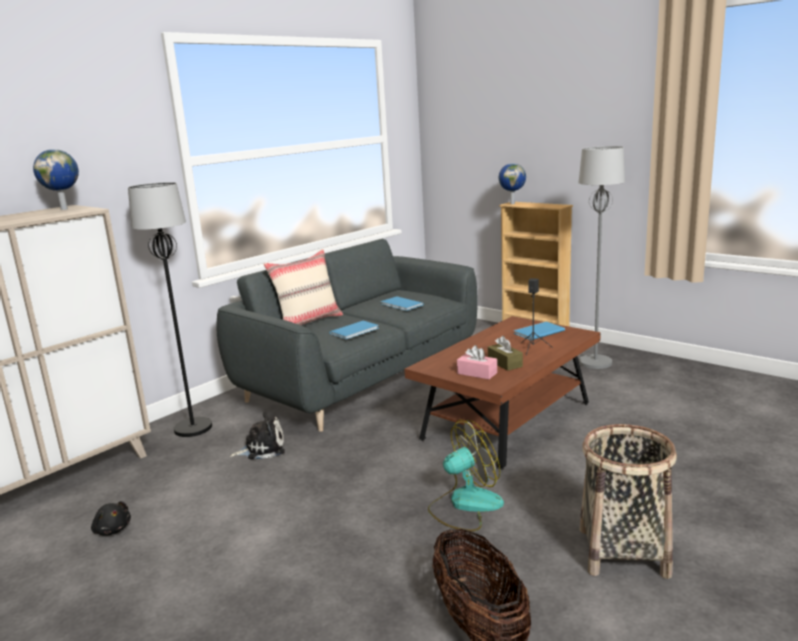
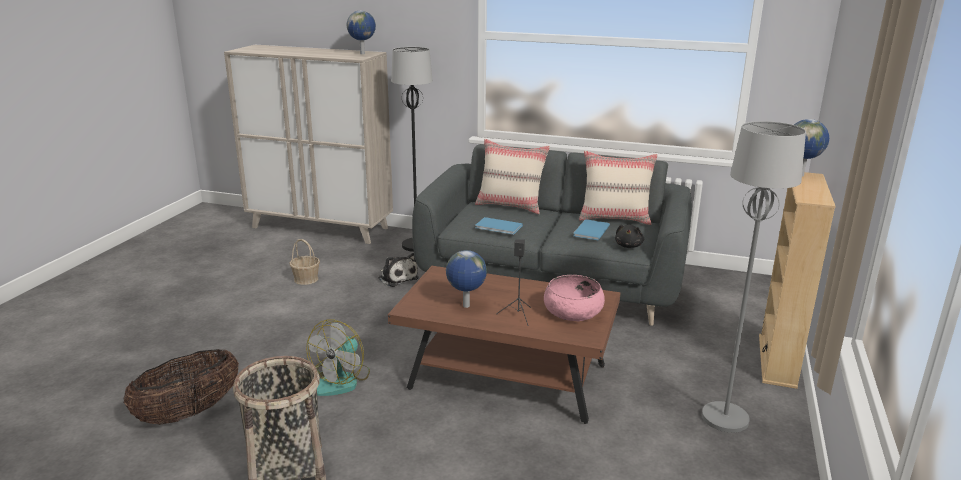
camera: 65 degrees right, 5 degrees up
(112, 529) = (278, 263): black plush toy -> black plush toy (628, 246)
(193, 510) = (306, 279): none -> basket
(382, 296) = (615, 218): none -> beige pillow
(465, 505) = (341, 380): fan -> fan turned 75 degrees clockwise
(477, 373) = (433, 297): pink tissue box -> none
(505, 363) = (466, 306): brown tissue box -> globe
(537, 332) = (573, 312): blue book -> pink bowl

